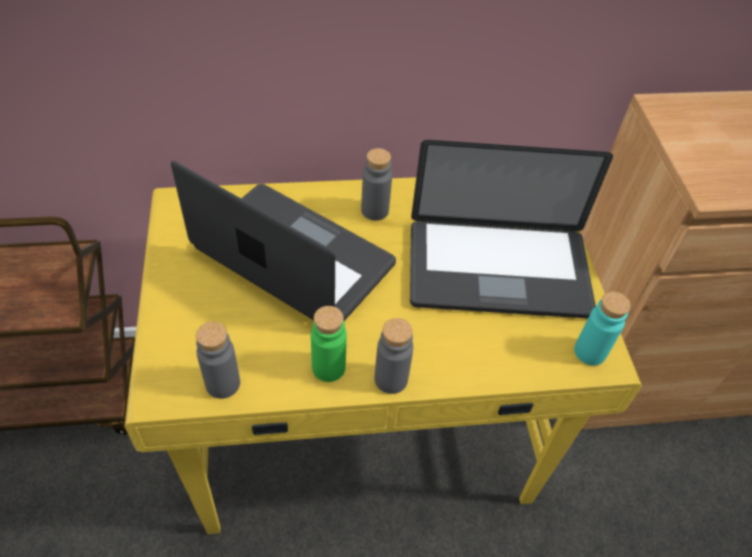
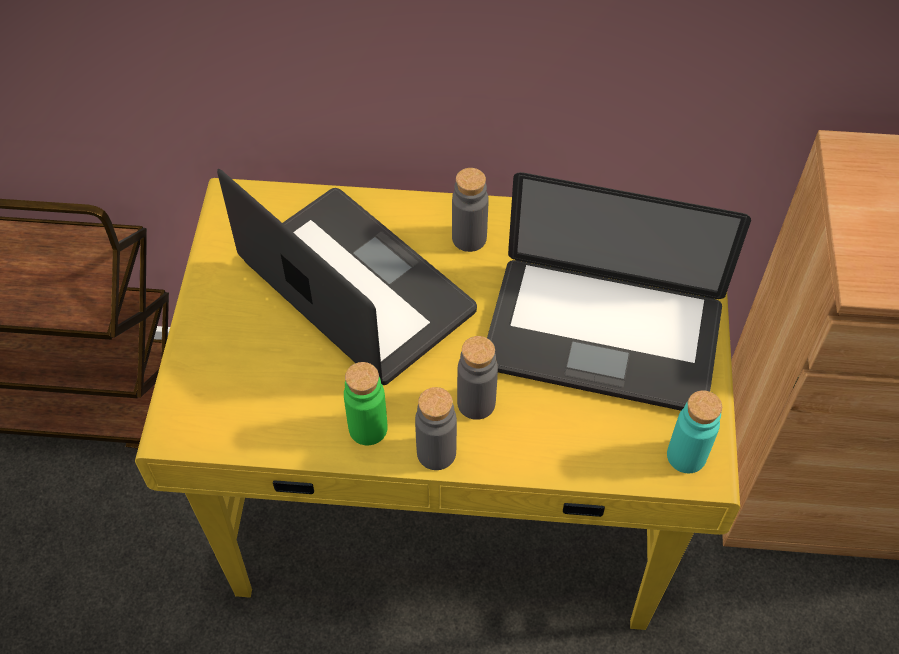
camera: 15 degrees right, 5 degrees up
(223, 383) = (246, 429): grey bottle -> grey bottle (476, 403)

